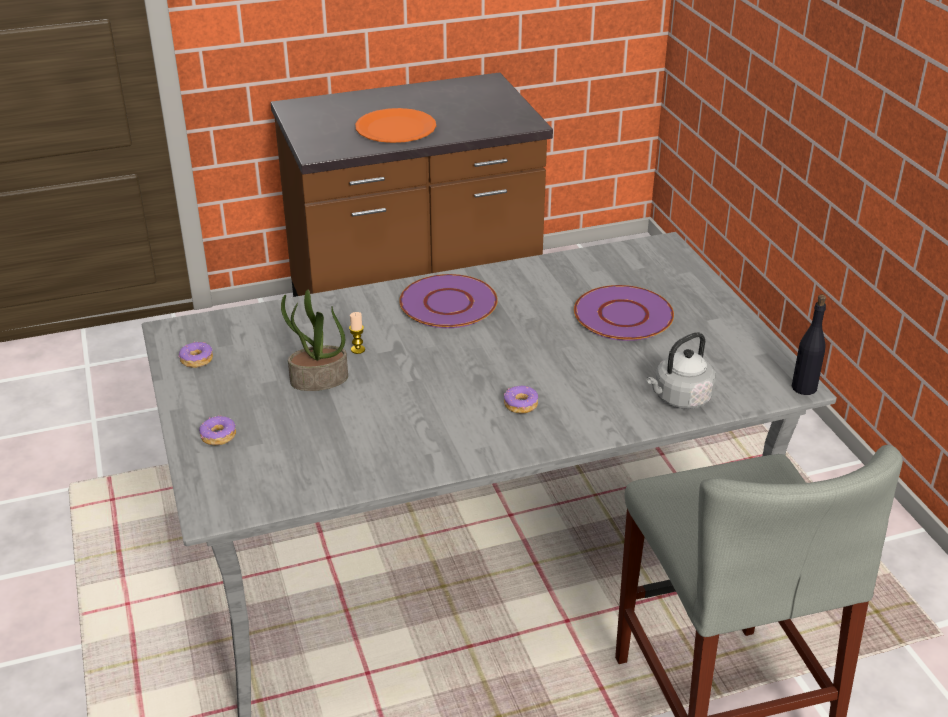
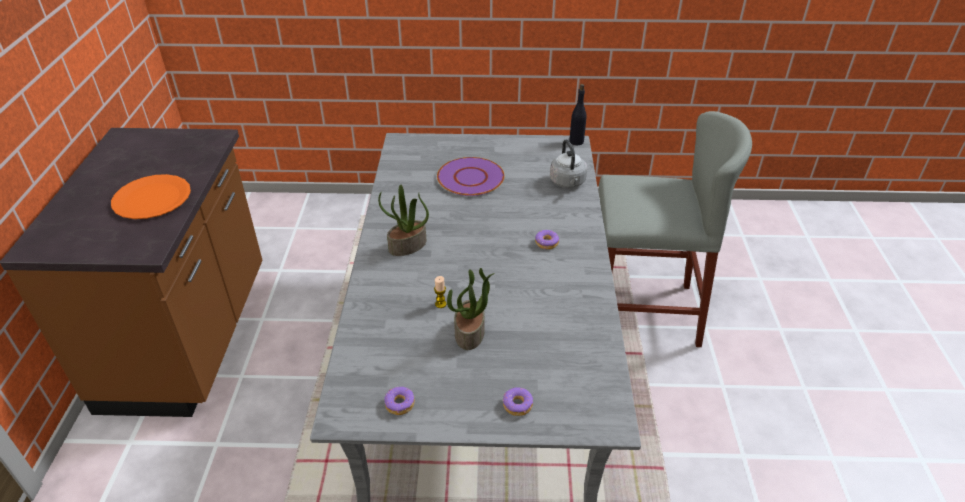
camera: 70 degrees left, 5 degrees up
(447, 303) = (407, 246): purple plate -> potted plant

